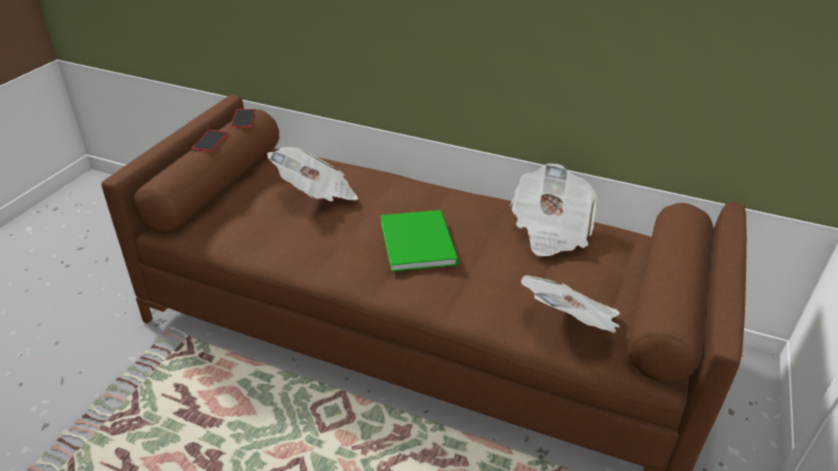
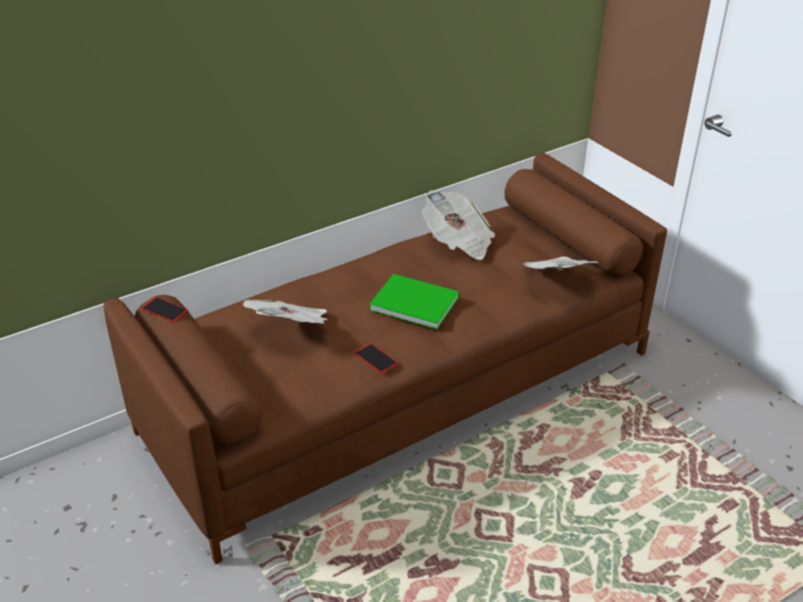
camera: 55 degrees left, 0 degrees up
(210, 140) = (186, 341): phone -> phone (376, 358)

